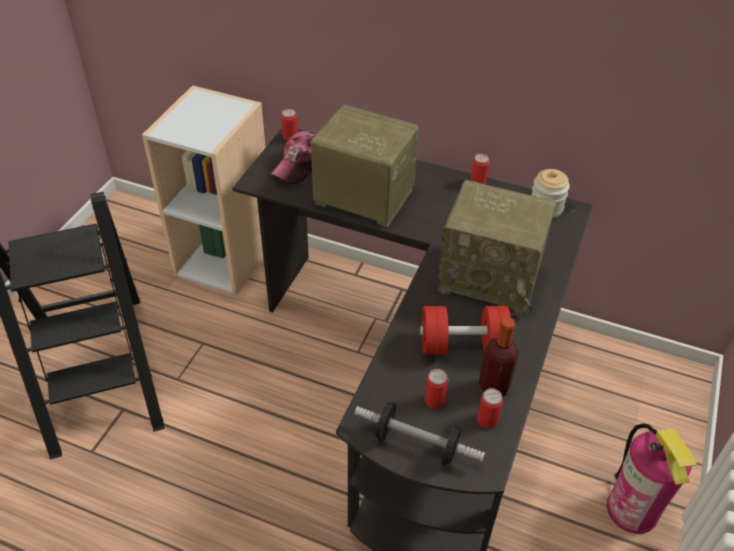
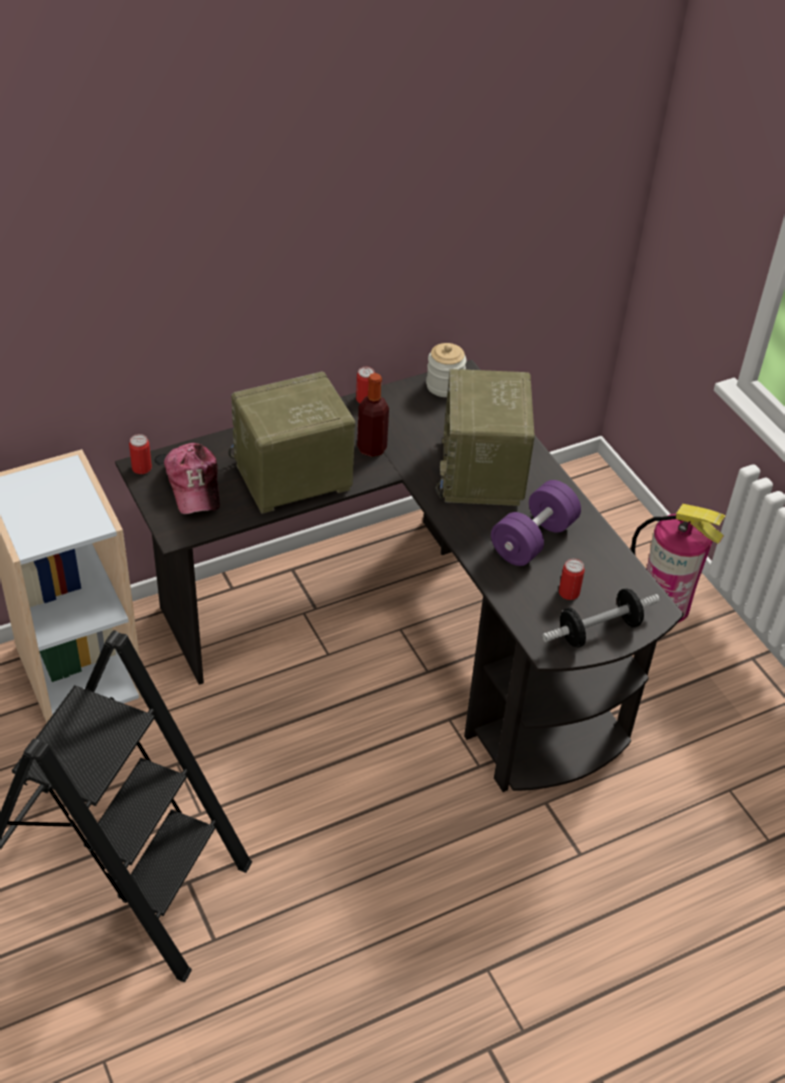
camera: 50 degrees left, 0 degrees up
(462, 345) = (533, 539): red dumbbell -> purple dumbbell
(487, 420) = (616, 577): can -> none
(491, 278) = (483, 473): radio -> radio turned 120 degrees clockwise
(493, 387) = (590, 552): bottle -> bottle (371, 448)

